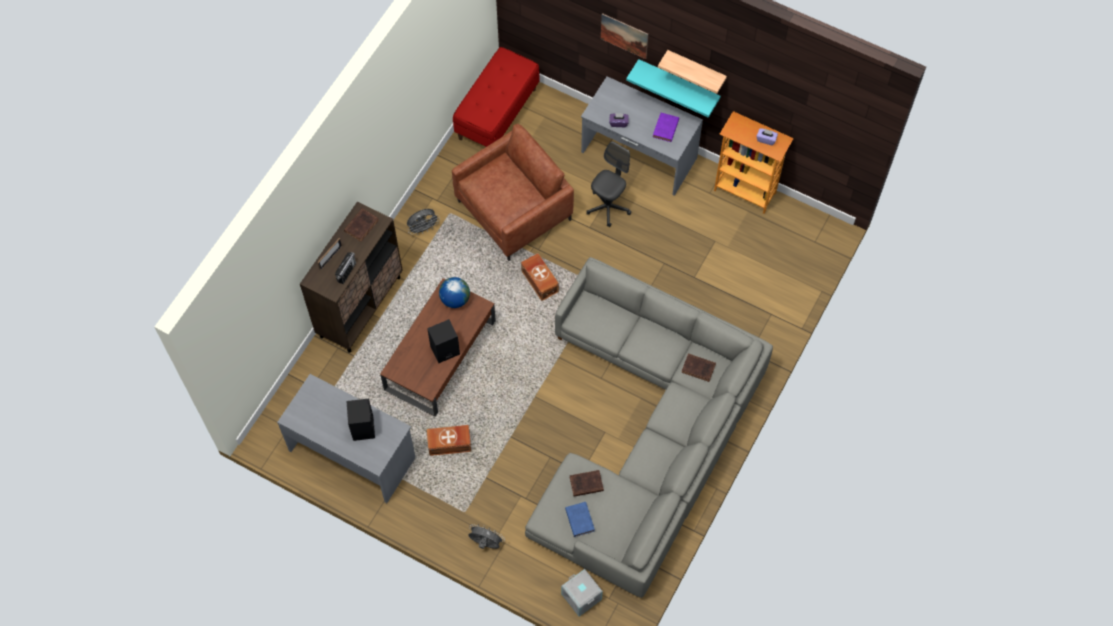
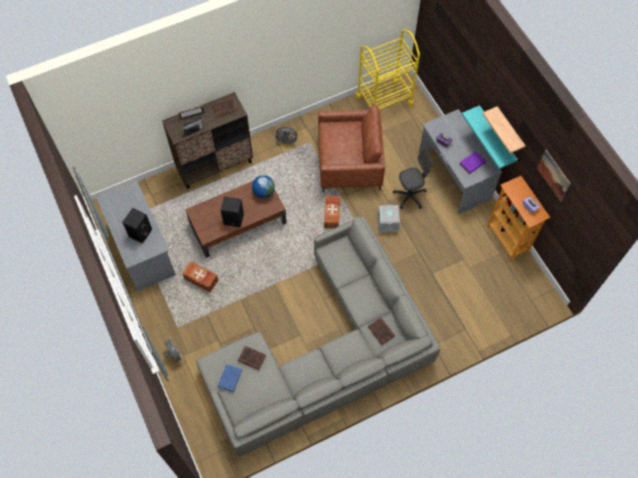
camera: 35 degrees right, 0 degrees up
(497, 113) = (384, 99): red bench -> yellow cart
(582, 596) = (205, 429): grey storage box -> grey storage box (388, 223)
(624, 35) = (476, 82): picture -> picture (553, 175)

